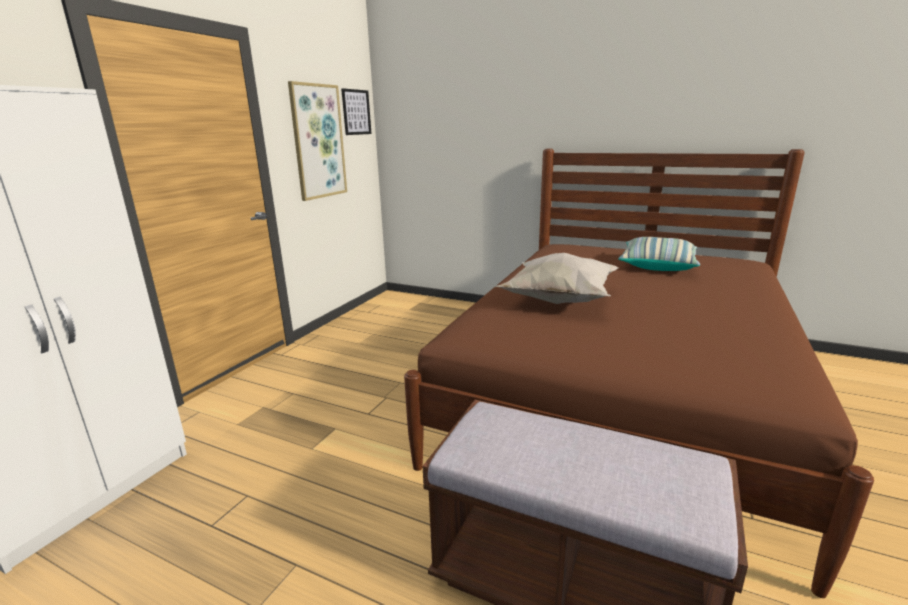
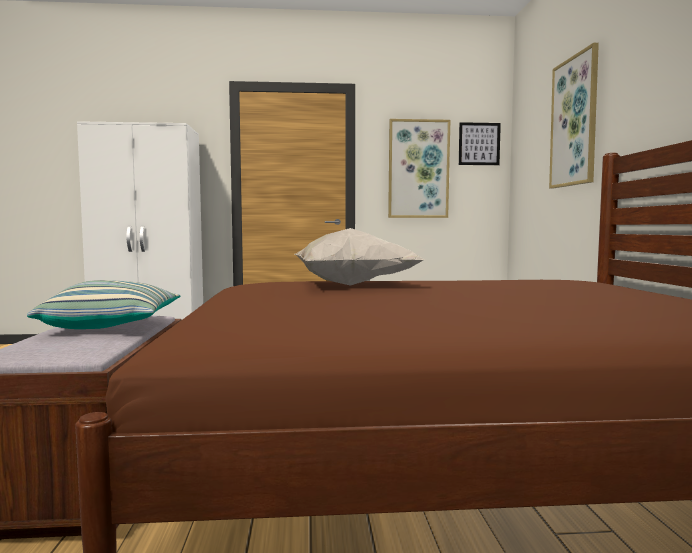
camera: 60 degrees right, 15 degrees down
(487, 112) = (574, 122): none -> picture
(657, 266) = (581, 295): pillow -> pillow (112, 326)

